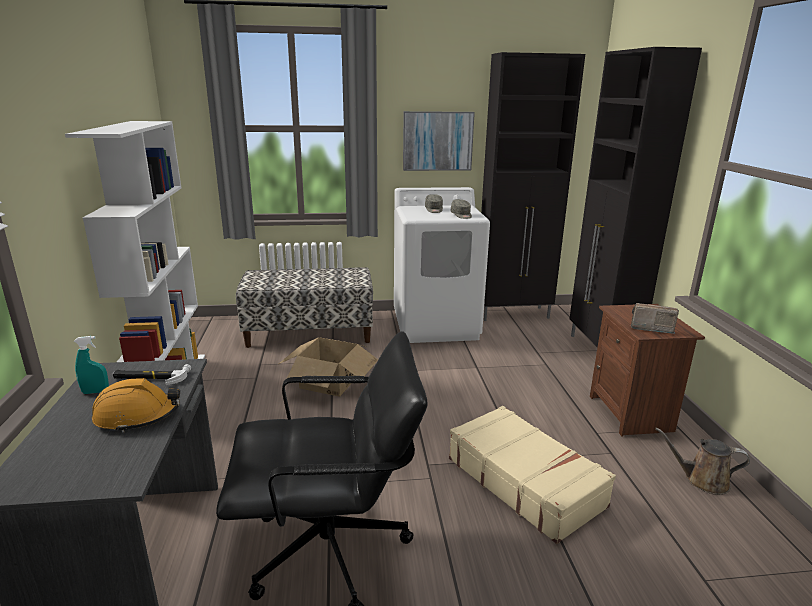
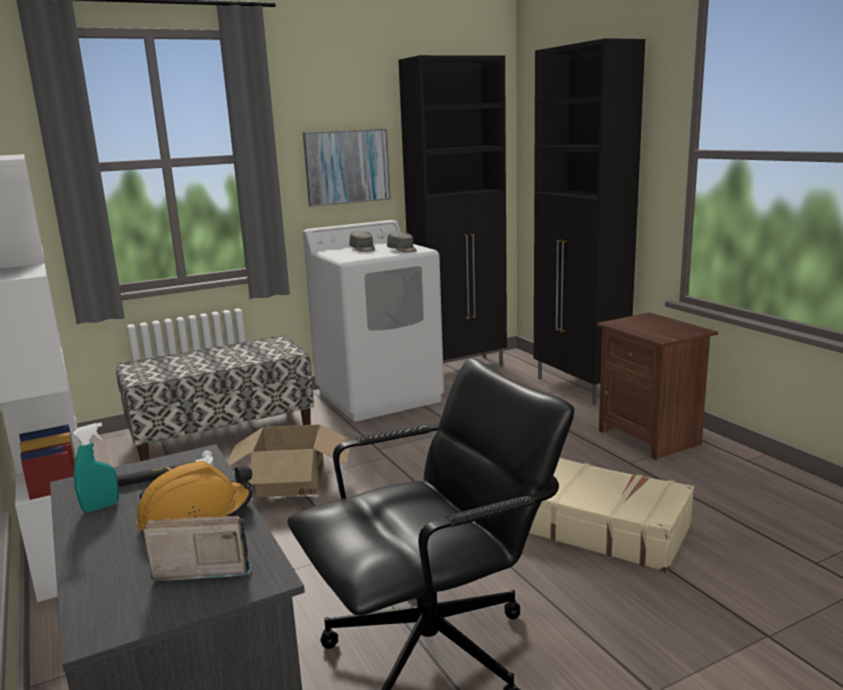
camera: 20 degrees left, 5 degrees down
(650, 328) = (663, 333): radio -> radio (202, 567)
(702, 480) = (754, 480): brown watering can -> none

